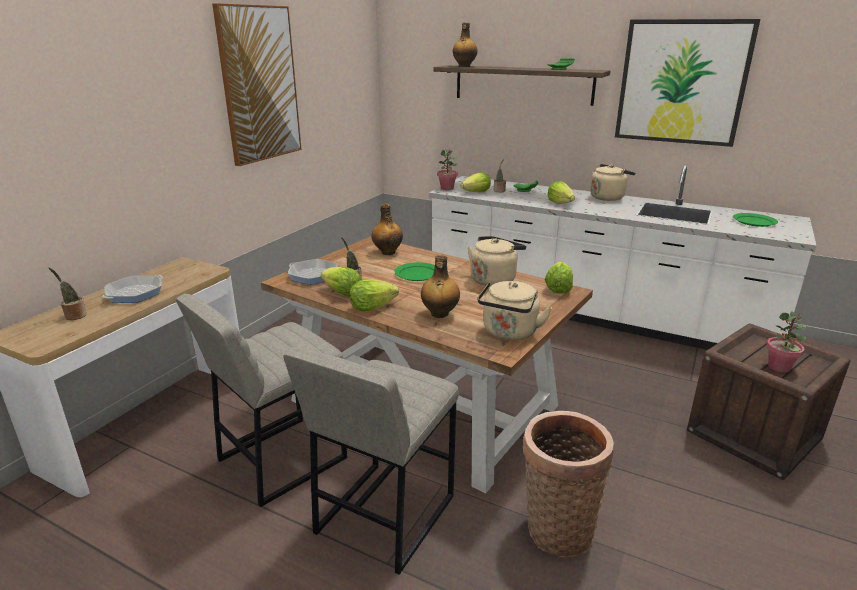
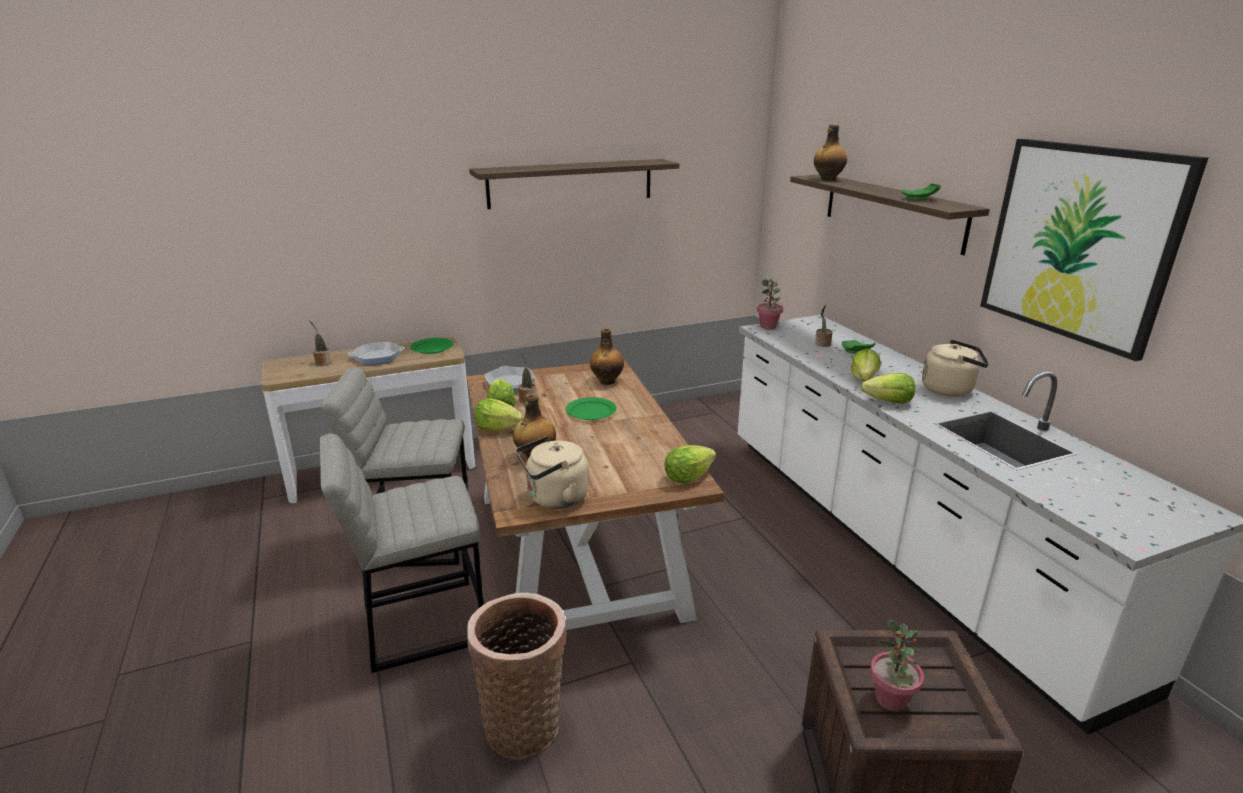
camera: 40 degrees right, 0 degrees up
(259, 85) = (571, 183): picture -> shelf
(476, 192) = (790, 340): lettuce -> lettuce (889, 402)
(494, 279) = (647, 442): beige kettle -> none
(754, 221) = (1111, 491): green plate -> green plate (432, 347)

